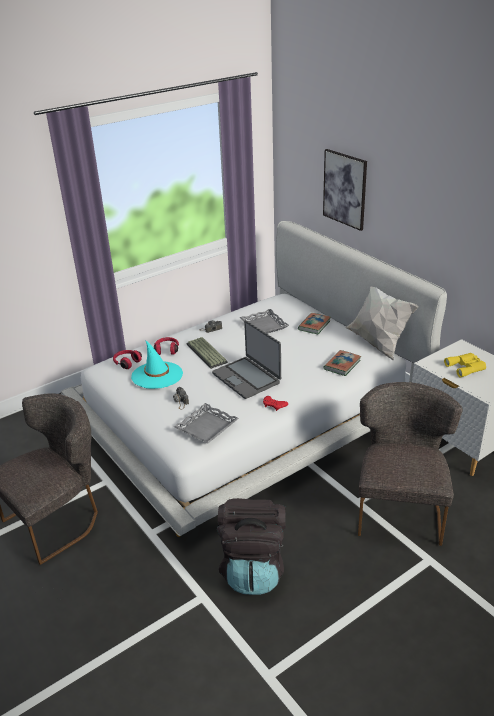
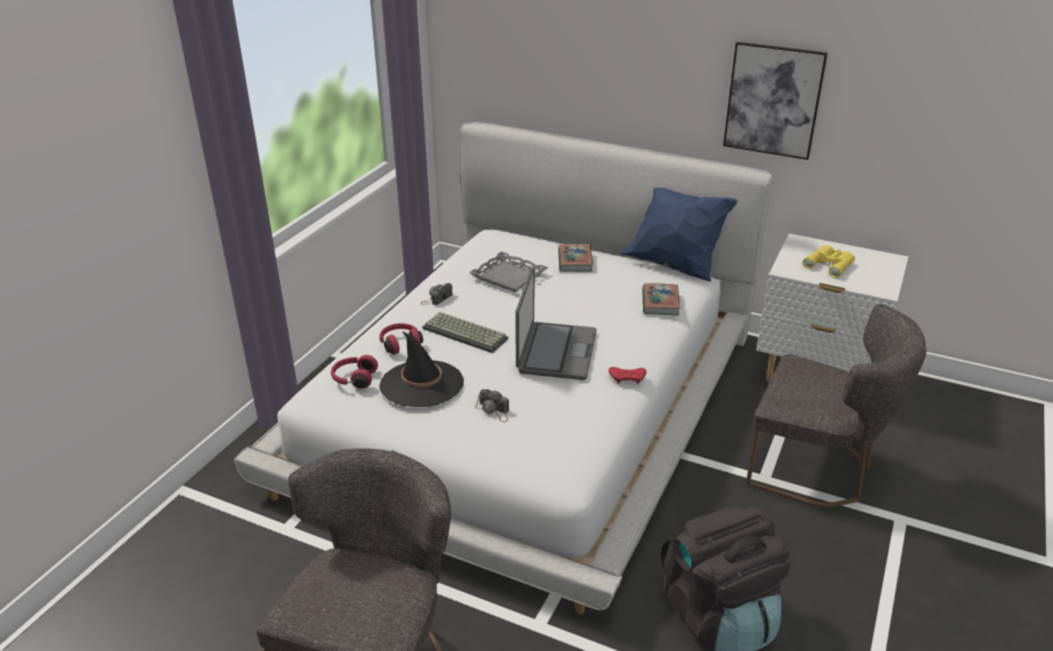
camera: 30 degrees left, 0 degrees up
(157, 375) = (421, 384): turquoise hat -> black hat
(207, 427) = (568, 435): grey tray -> none
(247, 378) = (556, 352): laptop -> laptop turned 105 degrees counterclockwise
(345, 189) = (574, 59): picture -> picture (773, 100)
(378, 345) = (674, 267): white pillow -> blue pillow
(399, 509) = (817, 470): grey chair -> grey chair turned 135 degrees clockwise

